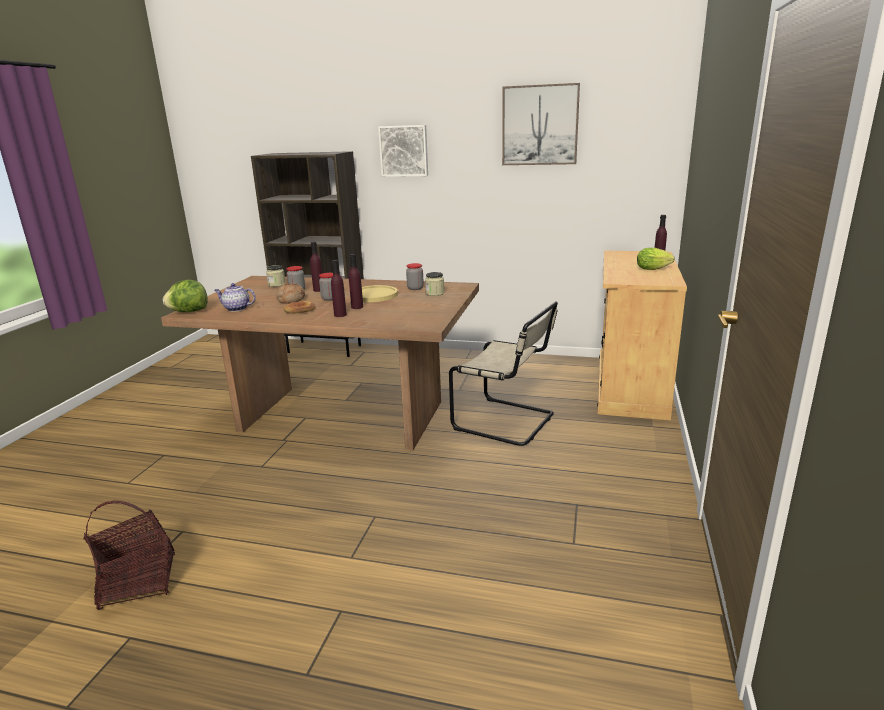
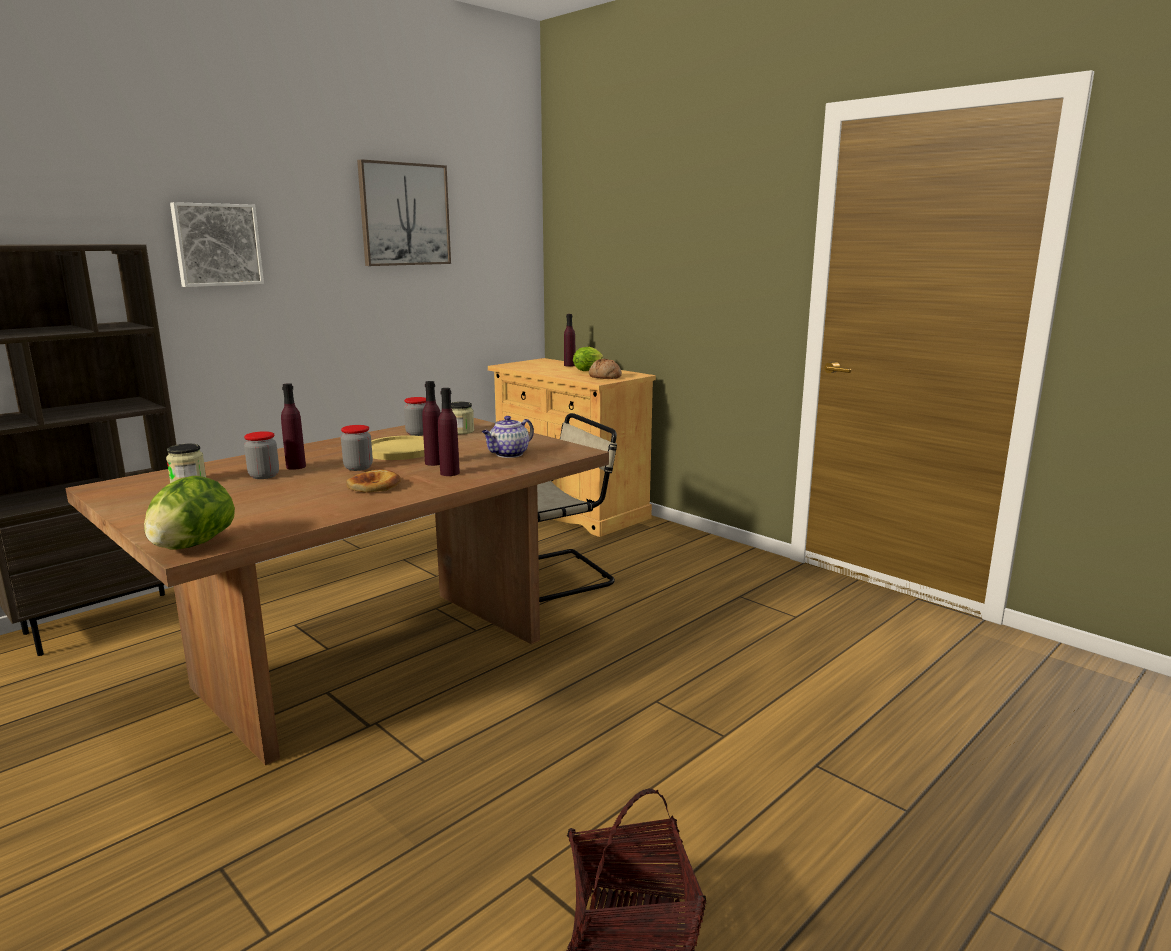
camera: 60 degrees left, 5 degrees down
(236, 309) = (266, 516): teapot -> teapot (508, 454)
(290, 300) = (306, 484): bread -> bread (604, 377)

